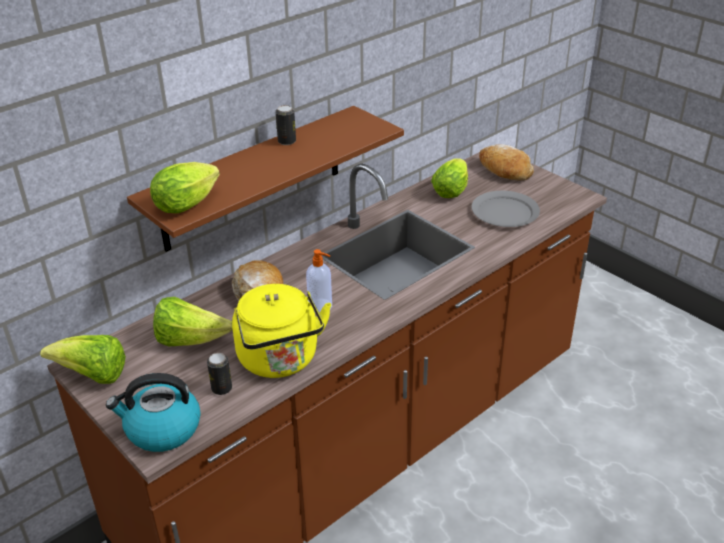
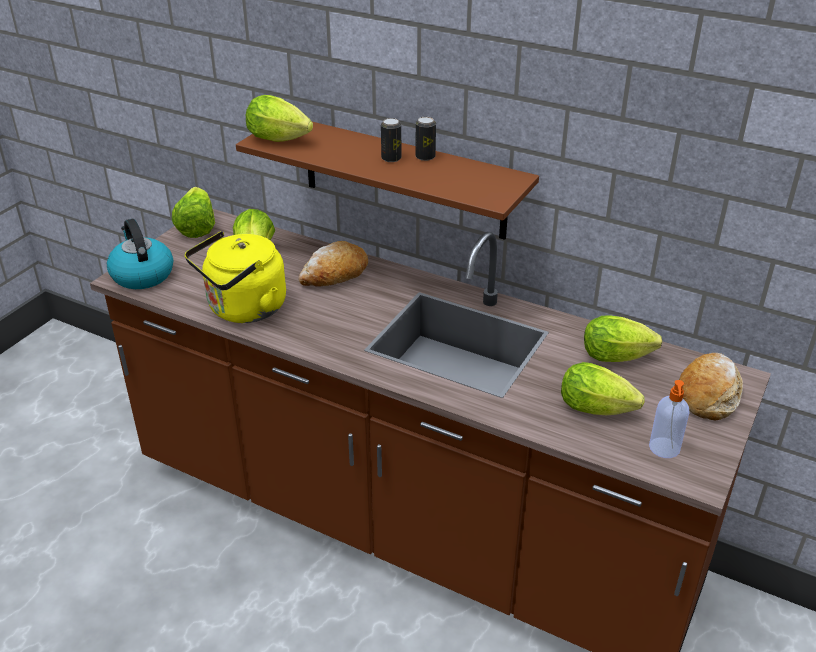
camera: 70 degrees right, 0 degrees up
(222, 388) = (197, 289): can -> can (391, 158)
(321, 306) = (333, 313): soap dispenser -> soap dispenser (664, 449)
(504, 212) = (600, 410): grey plate -> lettuce

